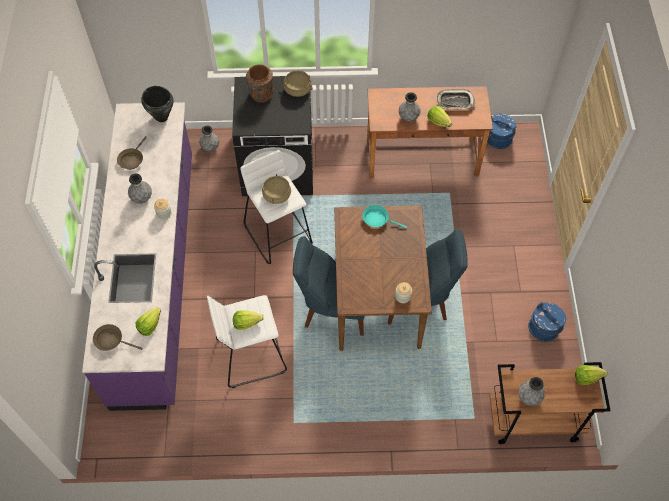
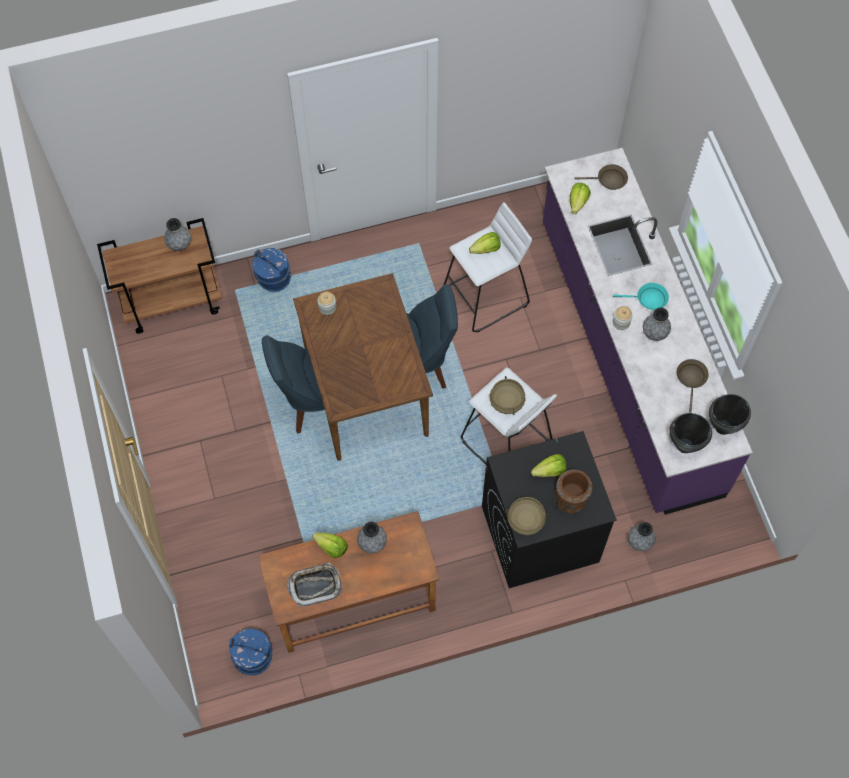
camera: 165 degrees right, 5 degrees up
(127, 123) = (723, 427): none -> black cooking pot
(377, 219) = (377, 390): turquoise frying pan -> turquoise frying pan (648, 299)
(543, 329) = (169, 402): blue bucket -> blue bucket (273, 279)
(587, 377) = (121, 278): lettuce -> lettuce (549, 471)

